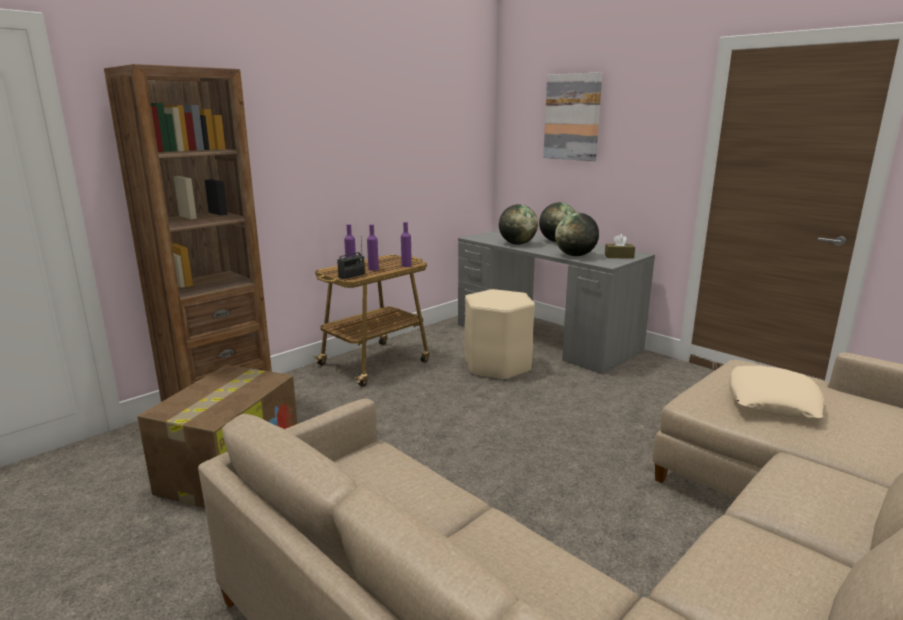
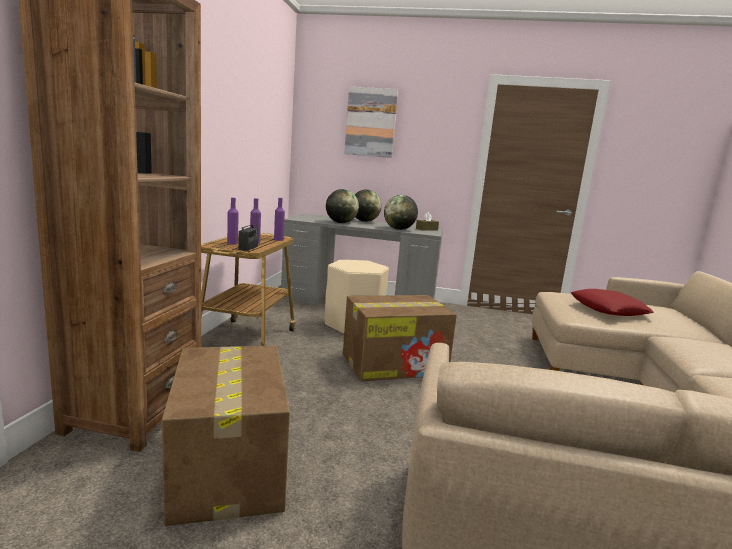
camera: 35 degrees left, 5 degrees down
(482, 417) = (395, 364): none -> cardboard box
(773, 400) = (608, 309): beige pillow -> red pillow

